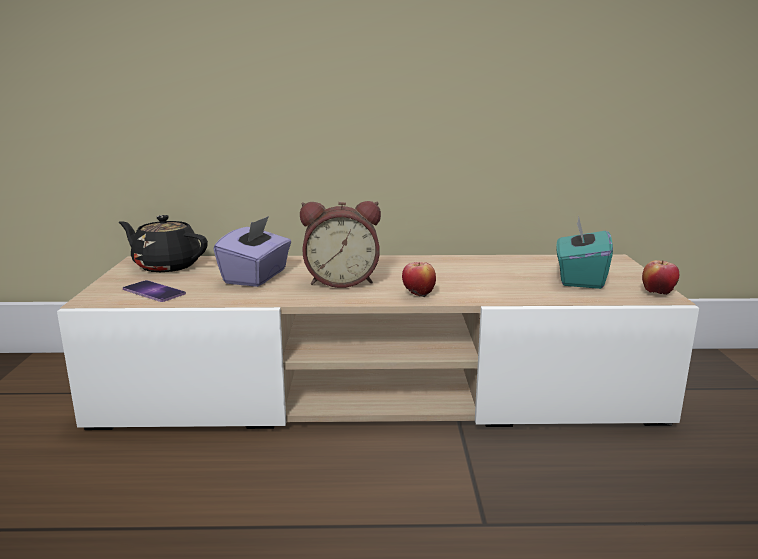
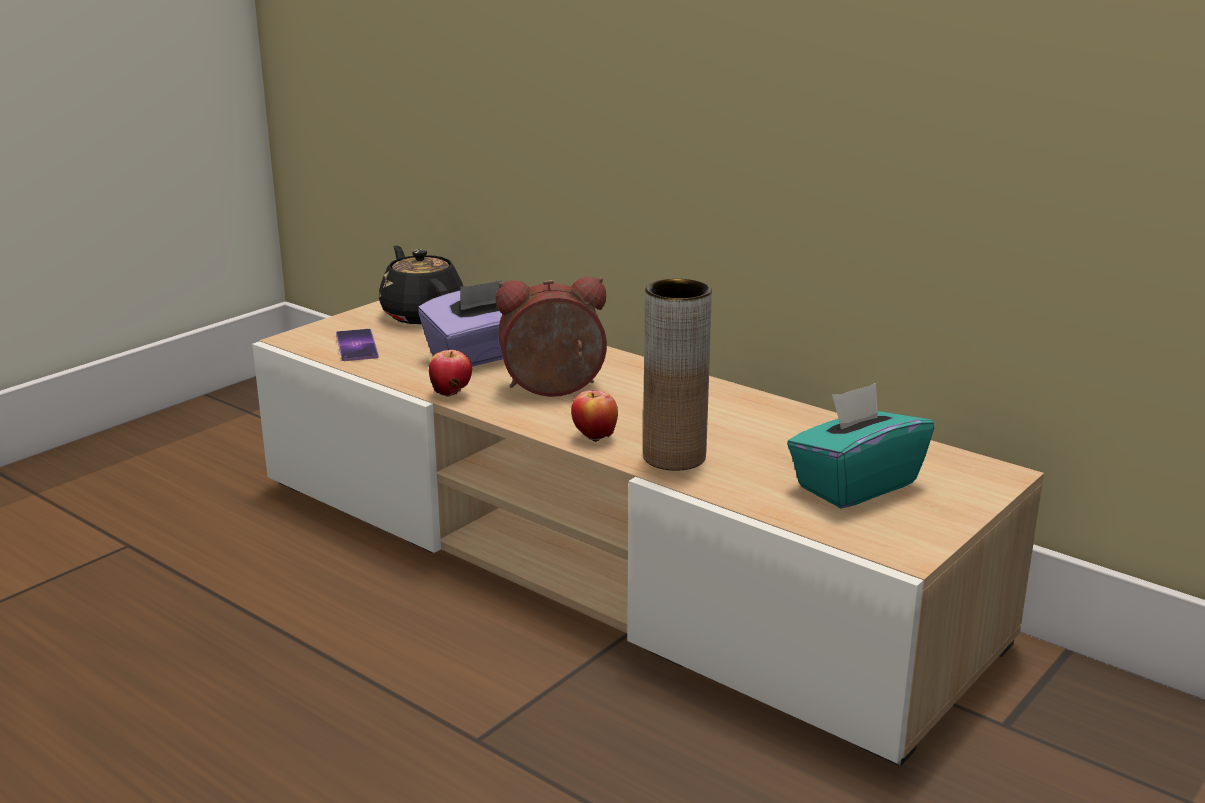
camera: 40 degrees right, 5 degrees up
(341, 281) = (553, 390): alarm clock -> alarm clock turned 135 degrees clockwise
(479, 291) = (674, 457): none -> brown vase
(657, 293) = (908, 545): apple -> apple (451, 394)

